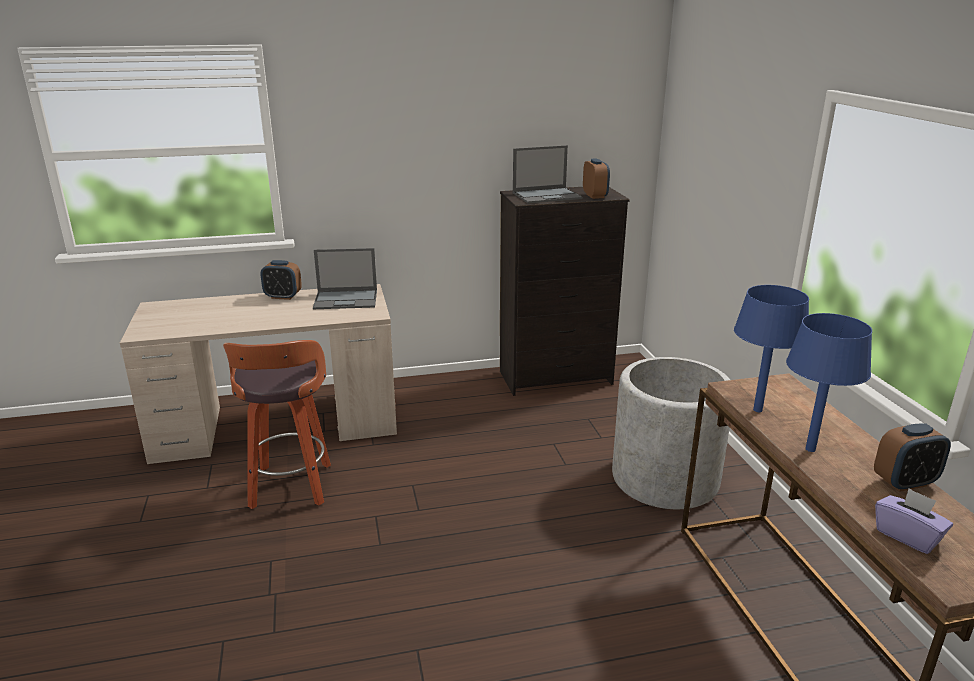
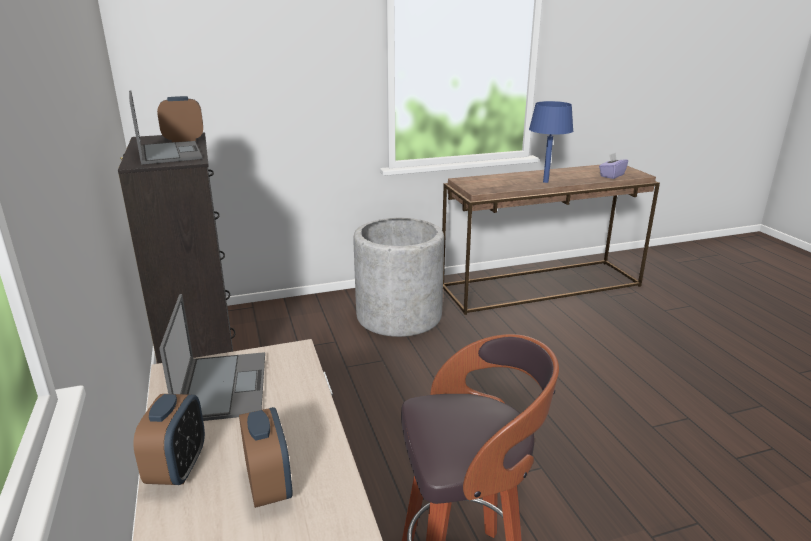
camera: 95 degrees left, 0 degrees up
(757, 410) = (505, 187): blue table lamp -> none
(904, 482) = (564, 171): alarm clock -> alarm clock (269, 486)

